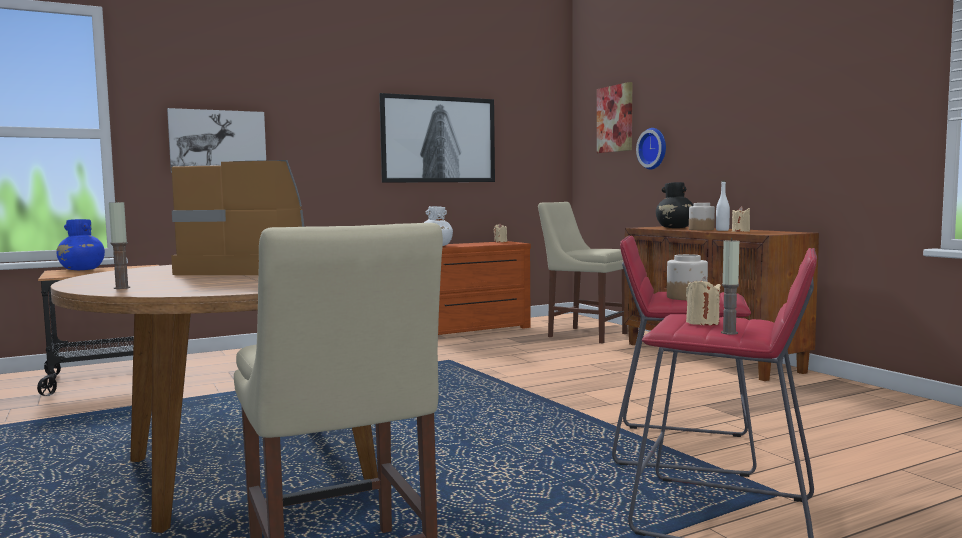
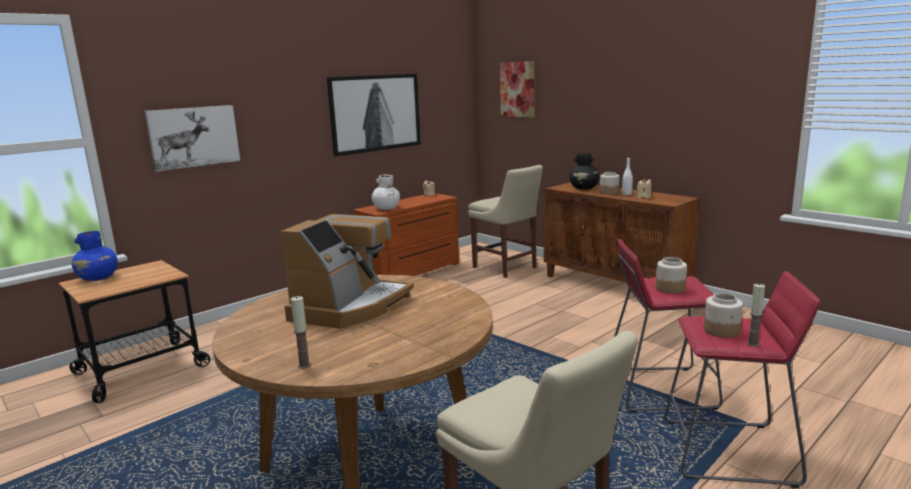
camera: 15 degrees left, 10 degrees up
(249, 269) = (350, 307): coffee machine -> coffee machine turned 120 degrees clockwise
(584, 334) = (506, 268): beige chair -> beige chair turned 150 degrees counterclockwise
(654, 148) = (555, 118): wall clock -> none
(702, 323) = (722, 331): beige candle -> jar

